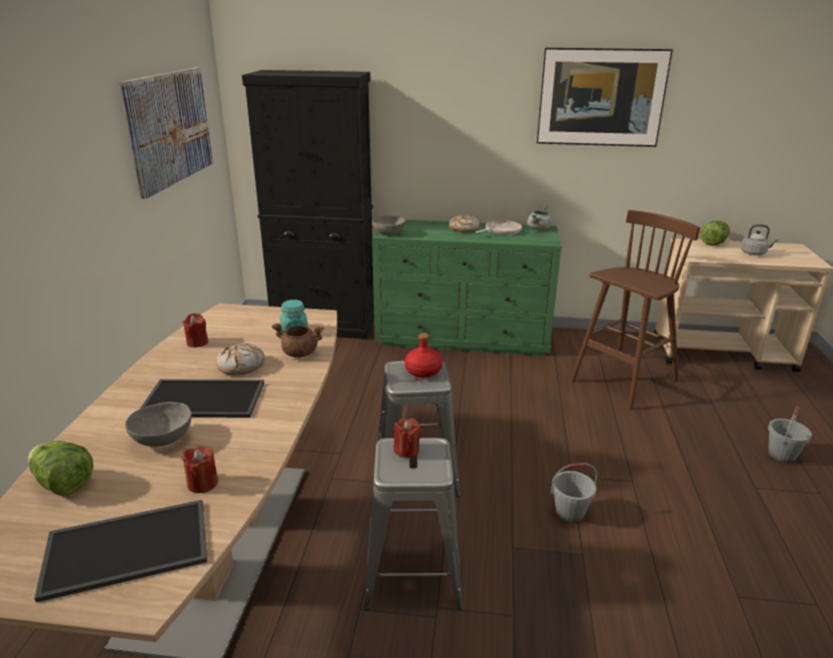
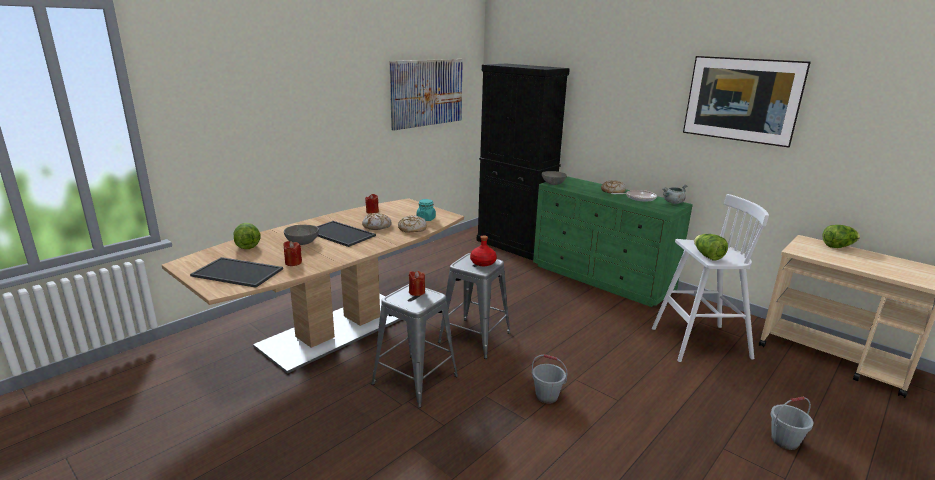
camera: 35 degrees right, 5 degrees down
(299, 353) = (412, 229): brown cooking pot -> bread
(623, 381) = (698, 343): brown stool -> white stool
(644, 286) = (707, 256): none -> lettuce
(754, 253) = (869, 262): grey kettle -> none

